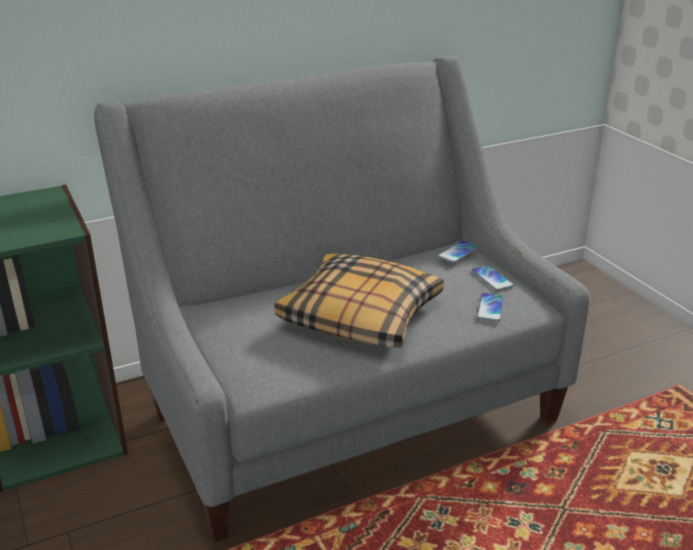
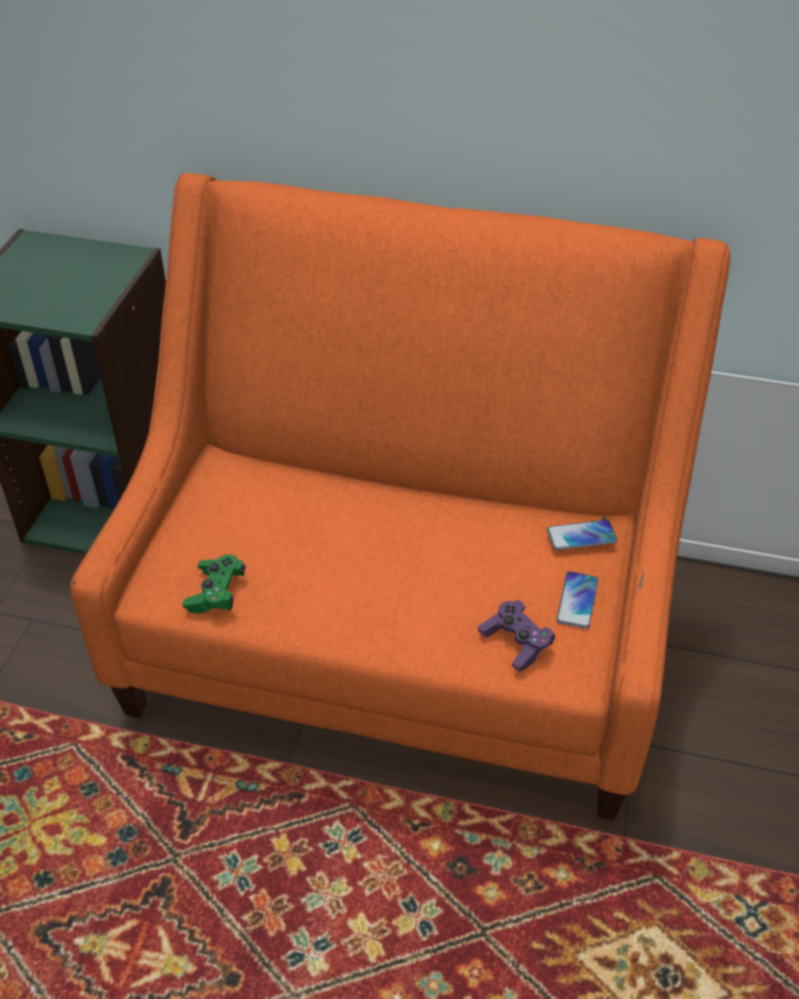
camera: 40 degrees right, 15 degrees up
(294, 368) = (216, 593): none -> green game controller
(345, 404) = (399, 640): grey sofa -> orange sofa
(360, 316) = (359, 564): pillow -> none
(490, 308) = (516, 643): phone -> purple game controller

